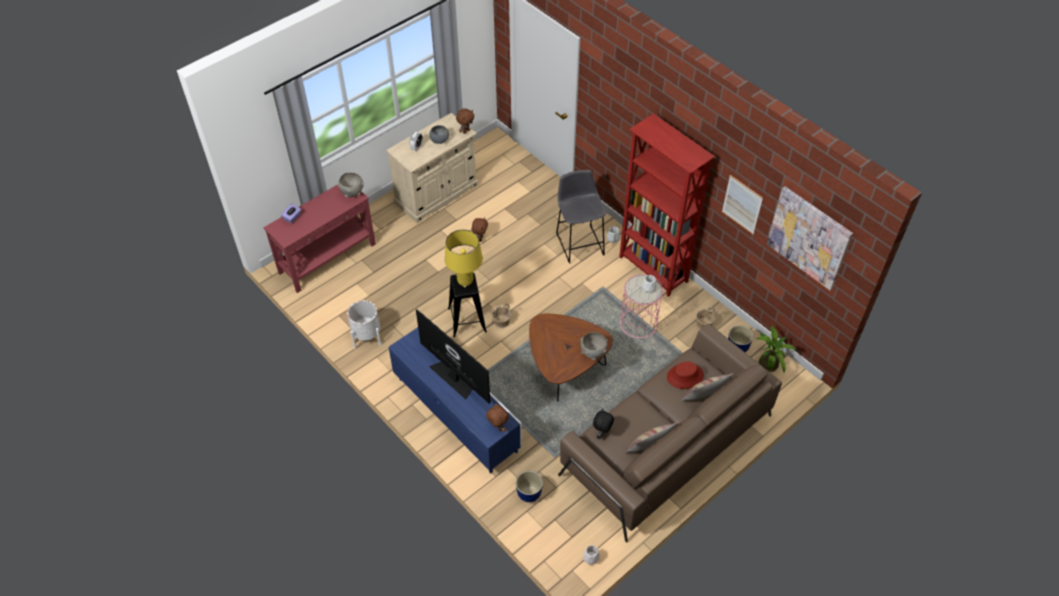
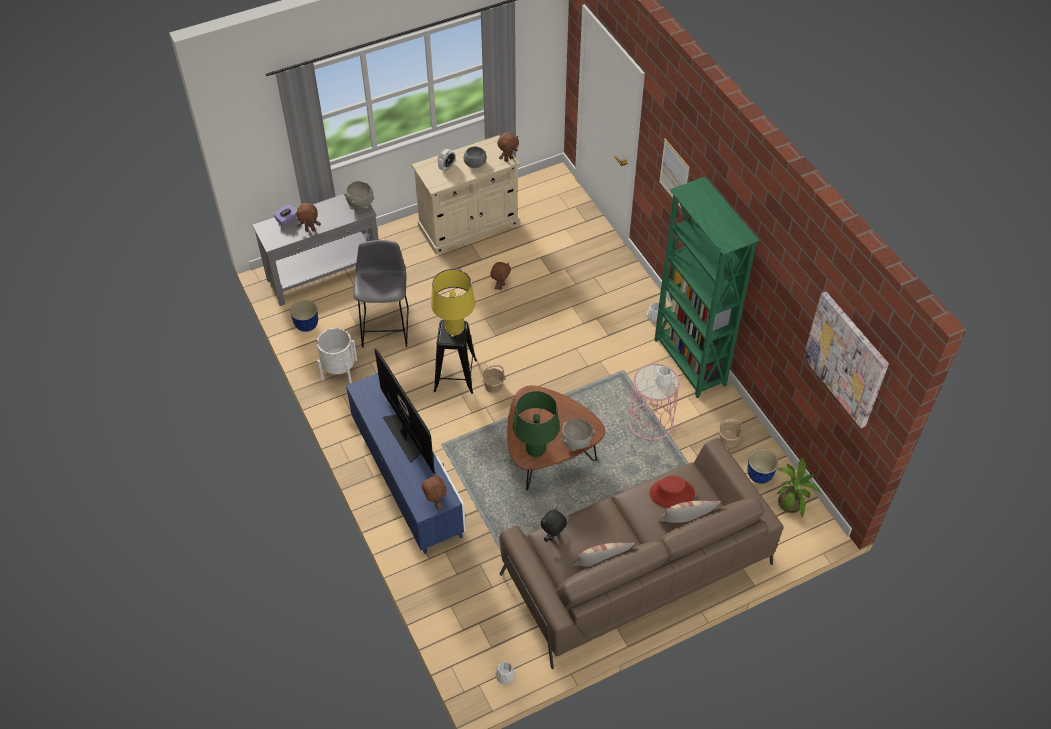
camera: 15 degrees right, 0 degrees up
(316, 221) = (310, 229): none -> brown plush toy
(328, 258) = (325, 274): red console table -> grey console table
(529, 493) = (459, 586): planter -> planter (307, 325)
(562, 366) = (535, 449): none -> green table lamp
(579, 242) = (613, 313): grey stool -> grey stool (386, 325)
(653, 270) = (689, 363): red bookcase -> green bookcase
(742, 204) = (784, 304): picture -> picture (674, 174)

